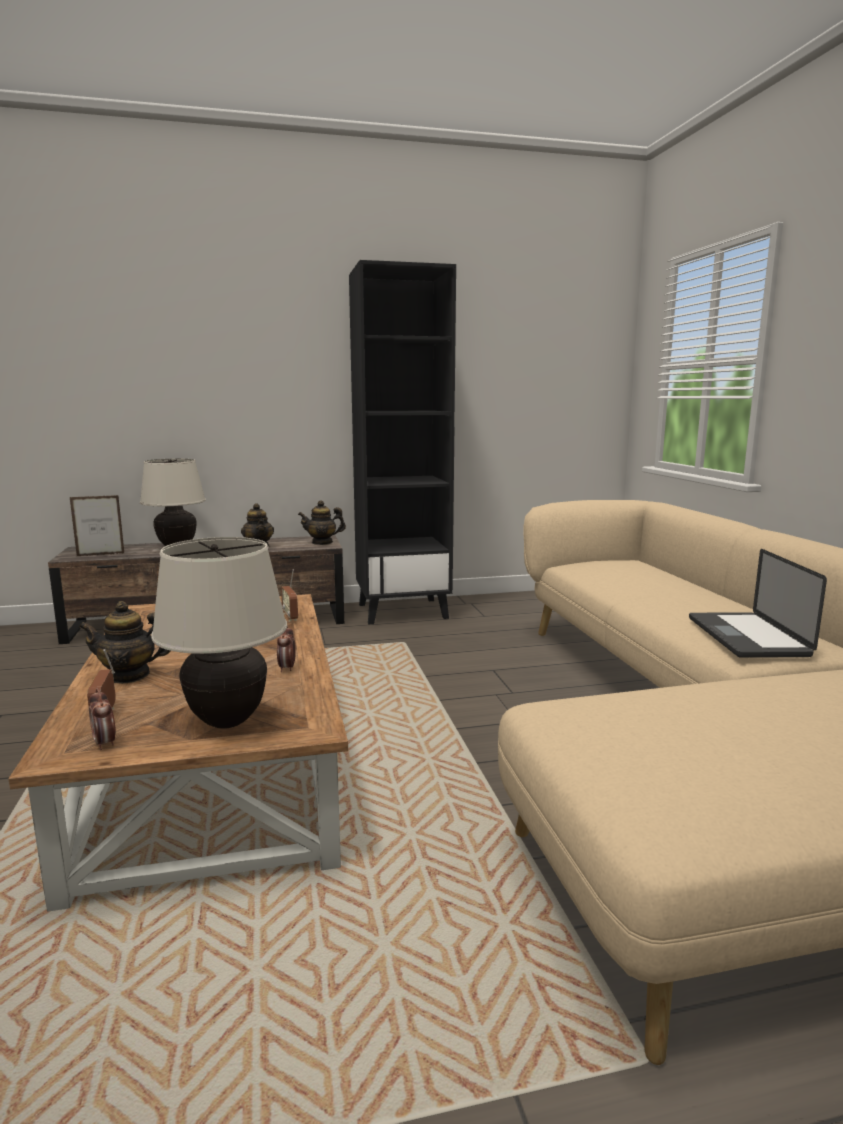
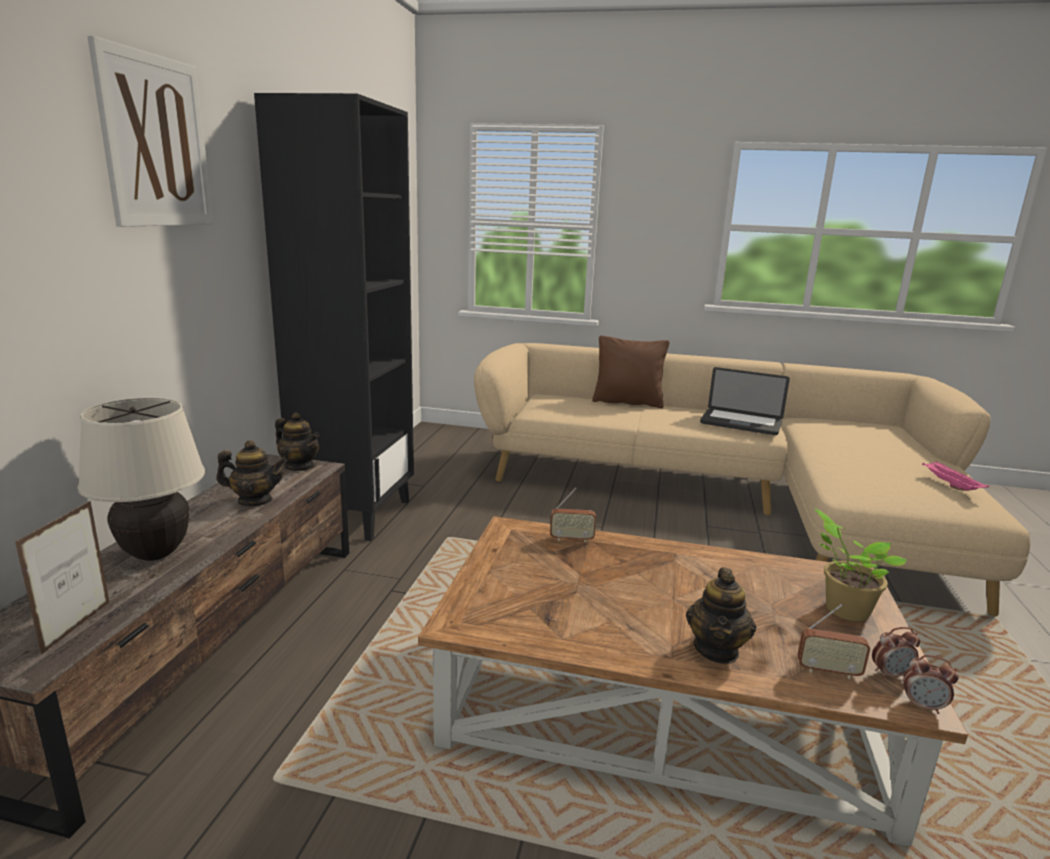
camera: 65 degrees left, 5 degrees up
(227, 721) = (843, 609): beige table lamp -> potted plant
(253, 316) = (155, 142): none -> picture
(287, 668) = (724, 565): alarm clock -> alarm clock (923, 706)
(322, 542) = (299, 466): teapot -> teapot turned 75 degrees counterclockwise
(694, 586) = (627, 402): none -> brown pillow
(728, 781) = (949, 485): none -> pink tray

